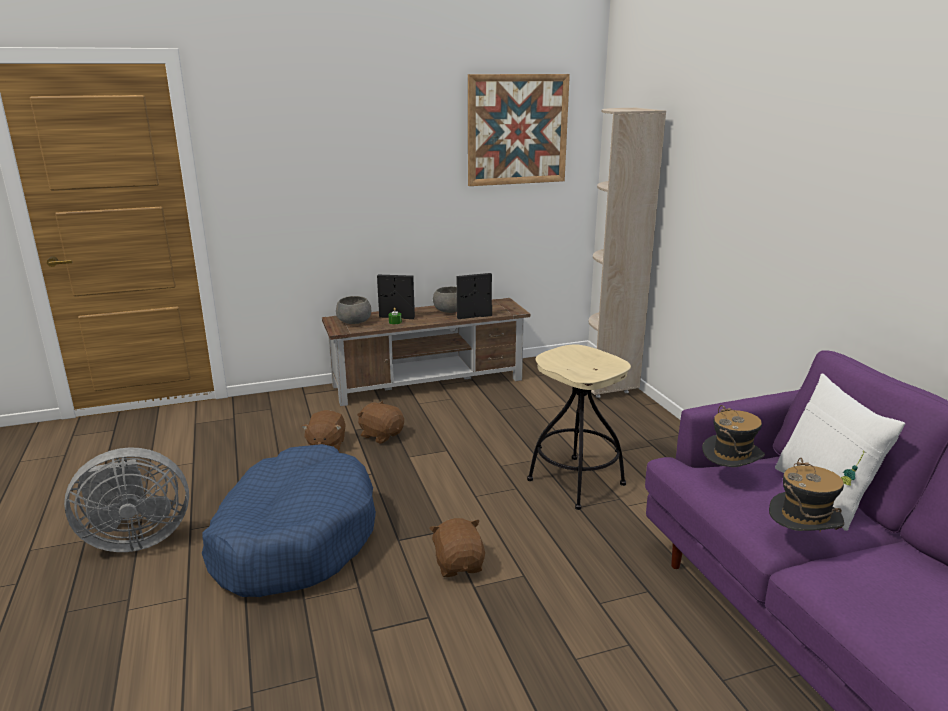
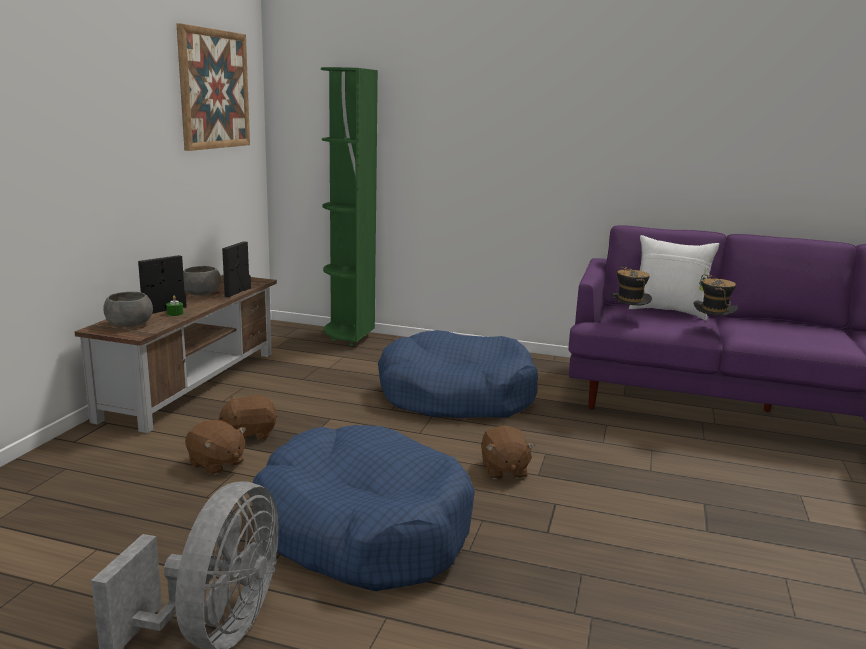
camera: 55 degrees left, 5 degrees down
(459, 564) = (503, 470): brown plush toy -> brown plush toy turned 120 degrees counterclockwise
(576, 482) = (456, 395): beige stool -> blue dog bed
(607, 388) = (346, 338): beige bookcase -> green bookcase

